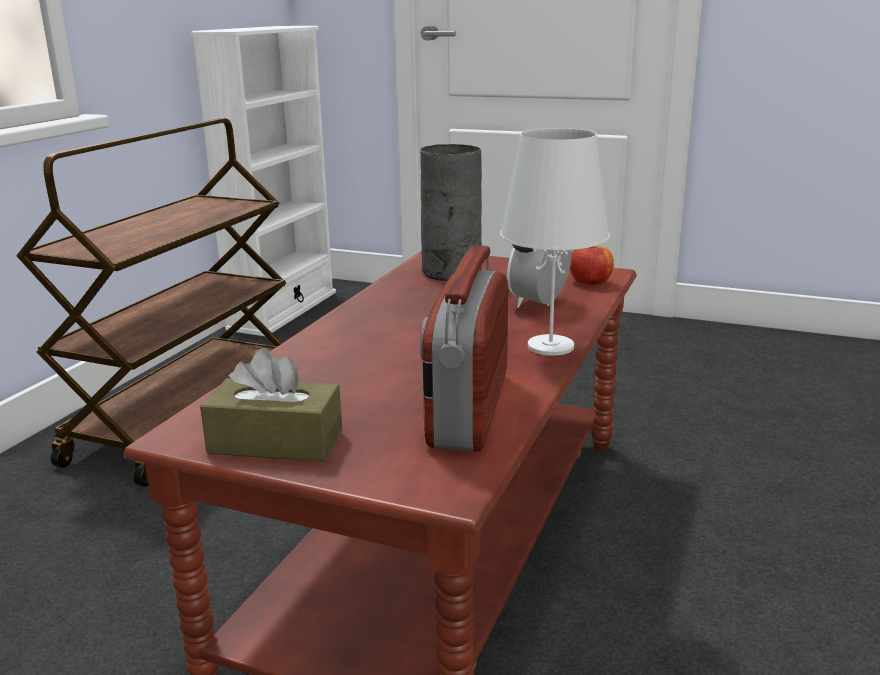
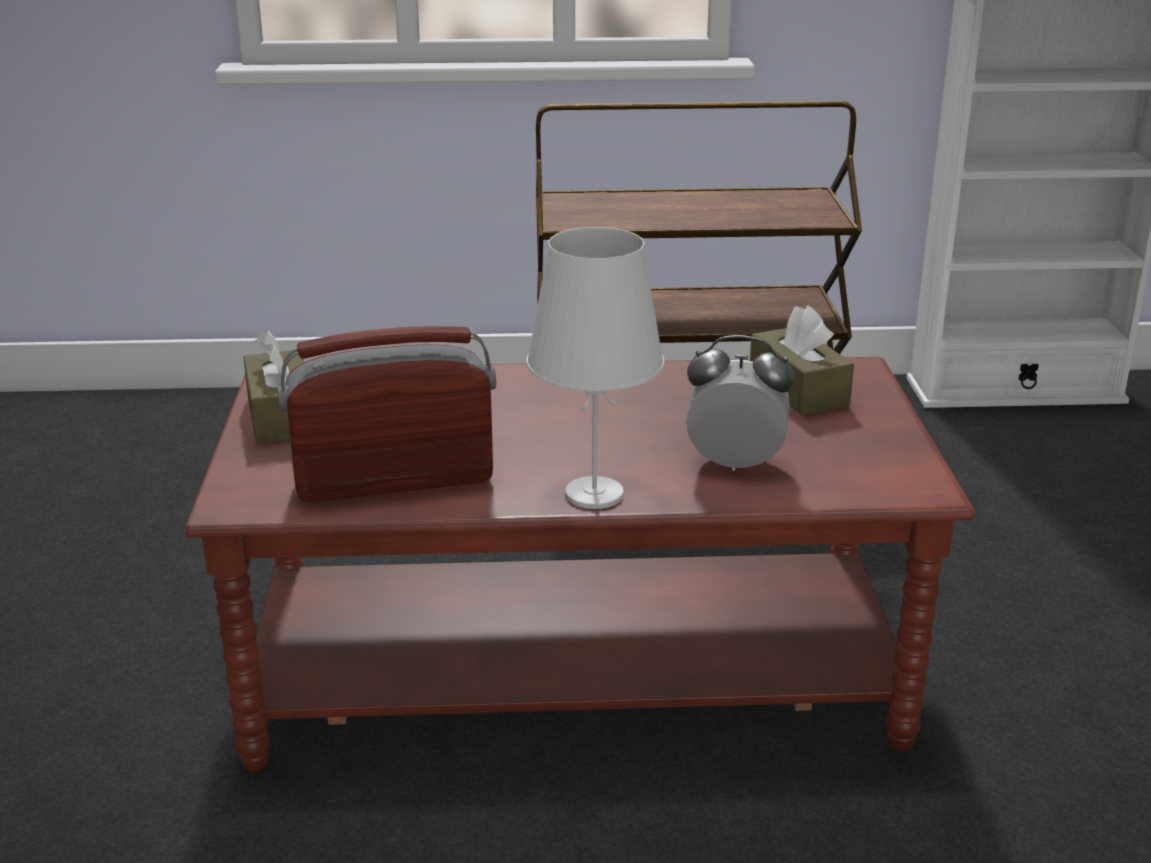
camera: 65 degrees right, 5 degrees up
(450, 272) = (798, 390): grey vase -> brown tissue box
(590, 282) = (865, 483): apple -> none

